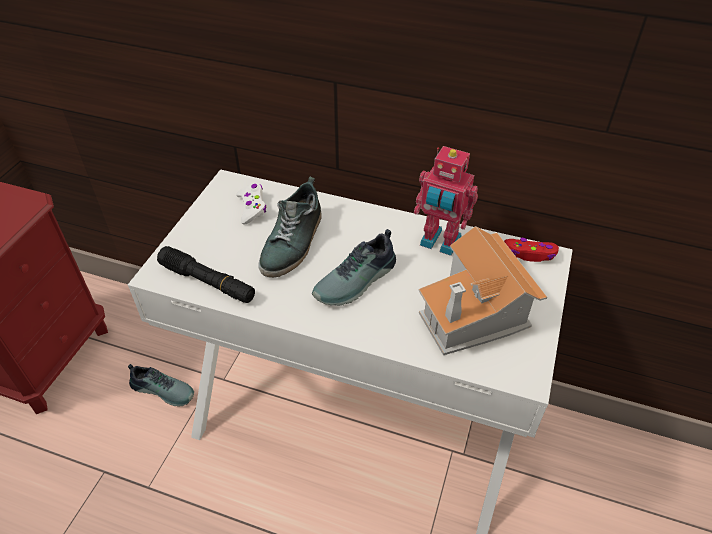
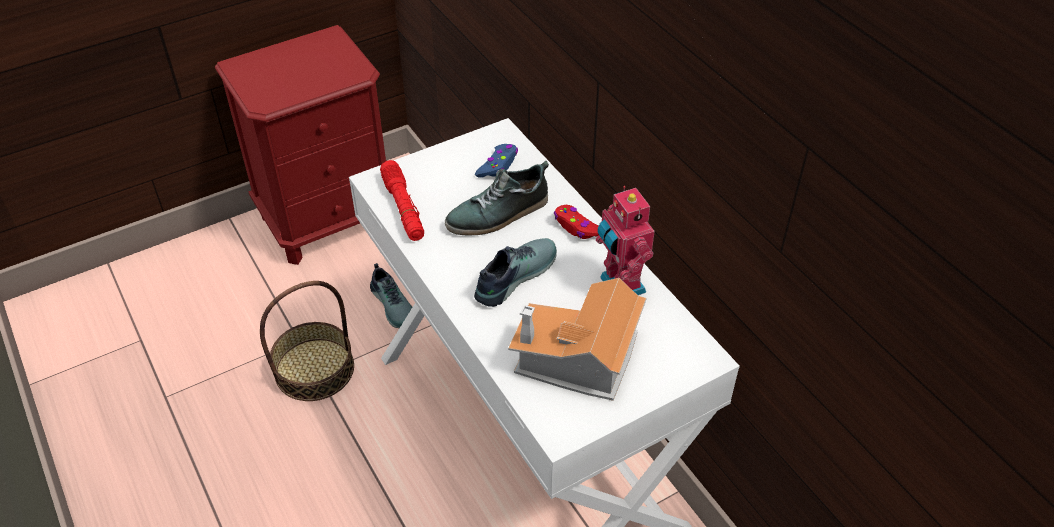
camera: 40 degrees right, 0 degrees up
(140, 485) = (314, 369): none -> basket
(208, 282) = (403, 208): black flashlight -> red flashlight
(252, 207) = (498, 166): white game controller -> blue game controller
(357, 281) = (513, 275): shoe -> shoe turned 135 degrees clockwise
(530, 254) = (692, 344): red game controller -> red game controller (577, 227)

